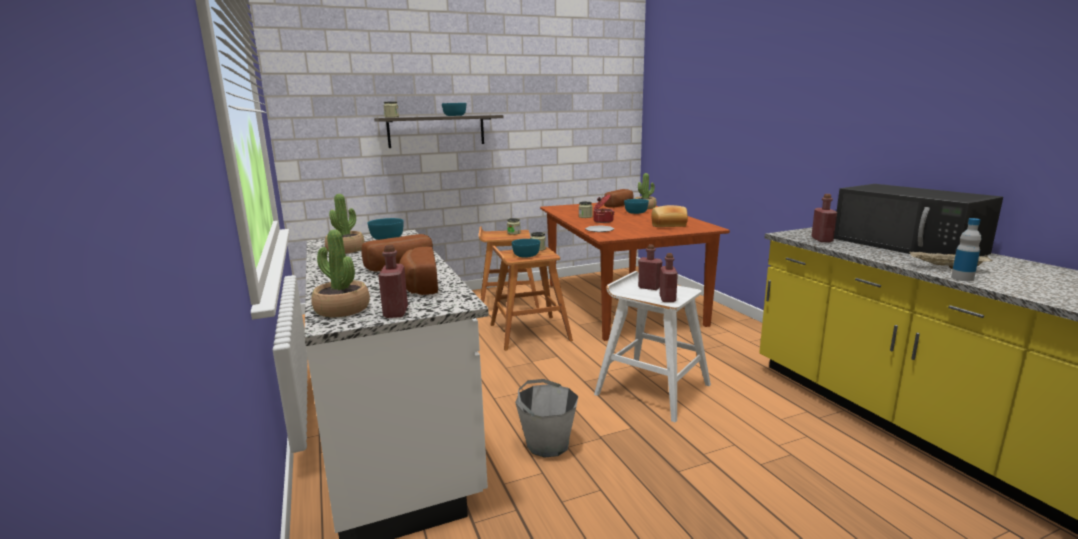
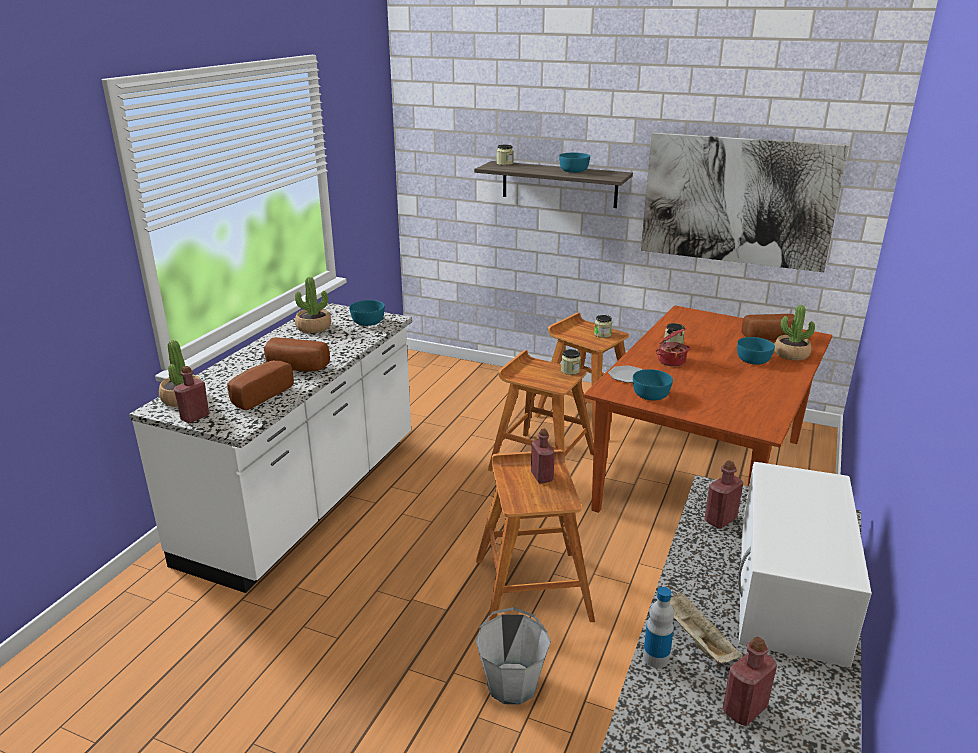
camera: 45 degrees right, 10 degrees up
(525, 255) = (539, 375): turquoise bowl -> turquoise bowl (650, 395)
(547, 444) = (368, 578): grey bucket -> grey bucket (512, 684)
(563, 127) = (737, 201): none -> picture
(651, 389) = (532, 588): white stool -> brown stool
(667, 299) = (522, 499): red bottle -> red bottle (744, 709)
(669, 225) = (725, 401): bread -> none
(909, 246) = (791, 590): black microwave -> white microwave

